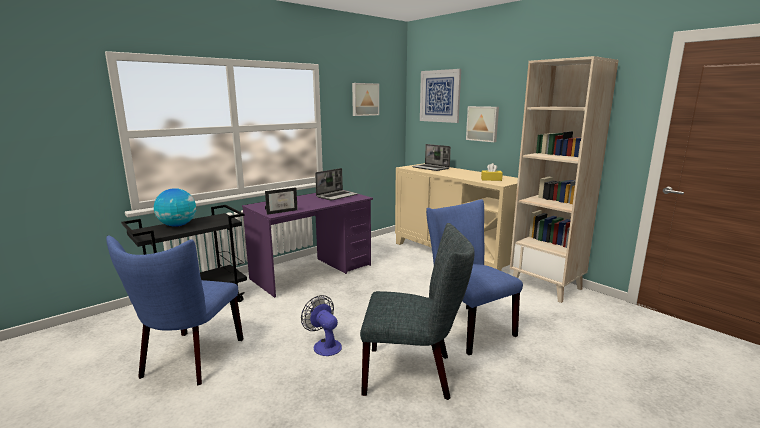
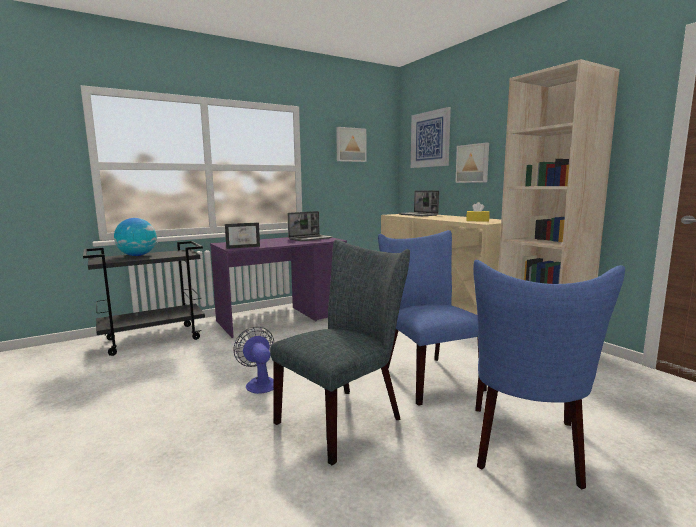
camera: 10 degrees right, 5 degrees down
(189, 361) = (116, 386): blue chair -> blue chair (525, 448)
(414, 373) = (345, 418): grey chair -> grey chair turned 60 degrees counterclockwise

